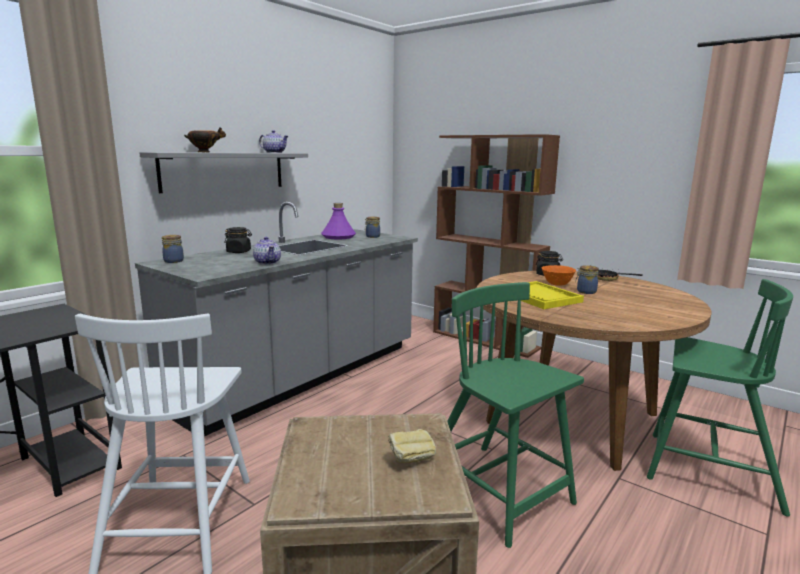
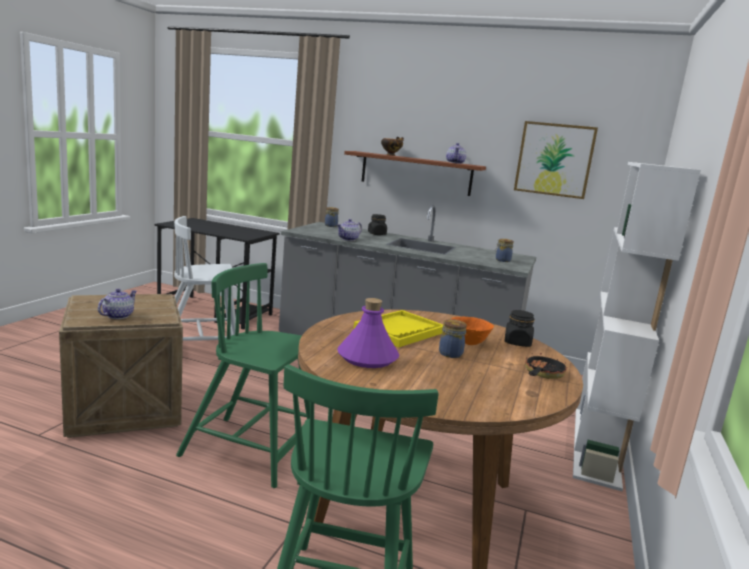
camera: 70 degrees right, 0 degrees up
(224, 171) = (416, 173): grey shelf -> brown shelf
(336, 140) = (554, 159): none -> picture
(338, 237) = (480, 252): purple bottle -> purple bottle (367, 358)
(410, 460) = (117, 316): bread -> teapot
(486, 340) = (597, 446): brown bookcase -> white bookcase
(497, 492) = (251, 450): green chair -> green chair turned 105 degrees counterclockwise

